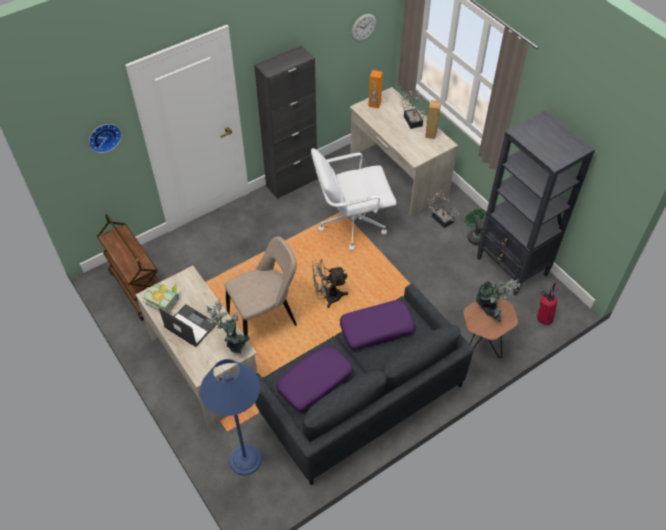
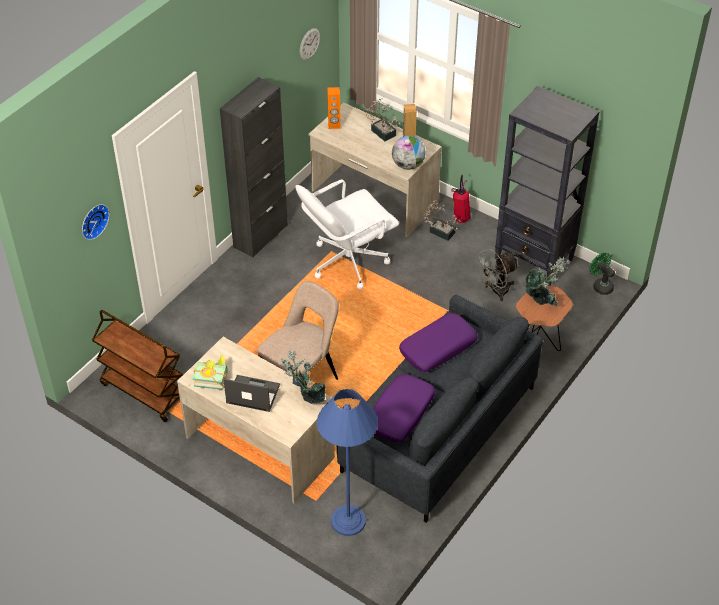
camera: 20 degrees left, 5 degrees down
(328, 297) = (358, 342): grey fan -> grey fan (495, 291)
(421, 154) = (408, 165): none -> globe
(474, 236) = (483, 240): green fan -> green fan (600, 285)
(543, 318) = (586, 302): fire extinguisher -> fire extinguisher (460, 218)

